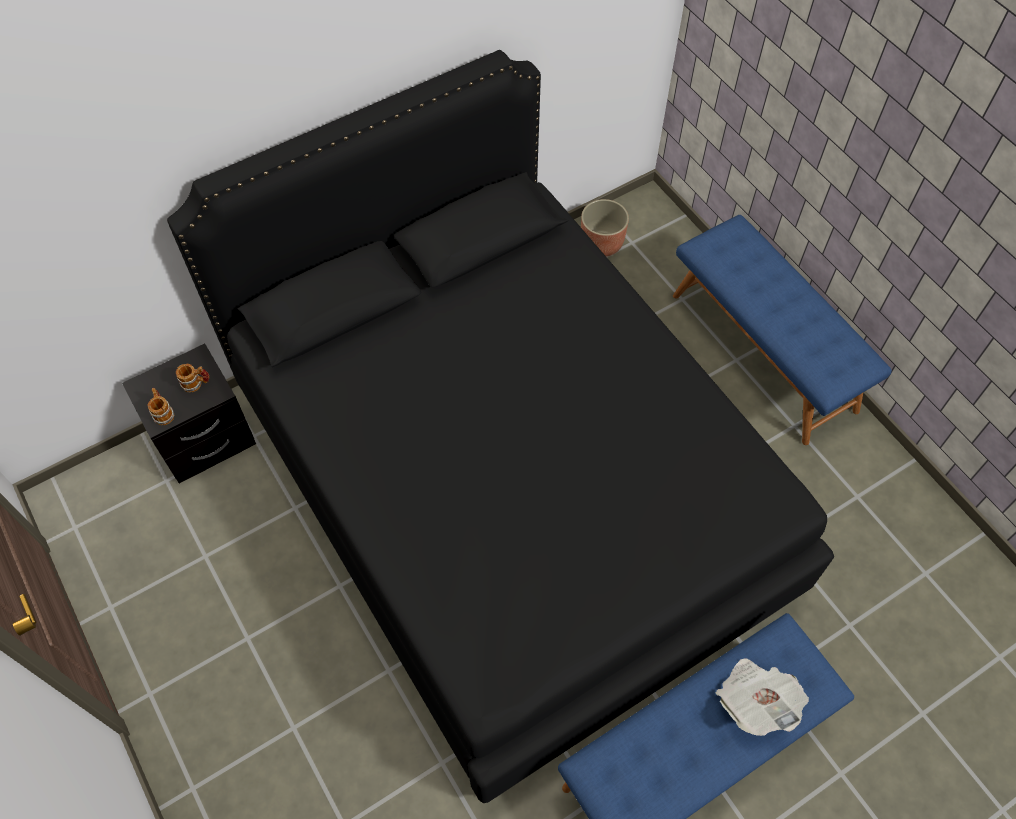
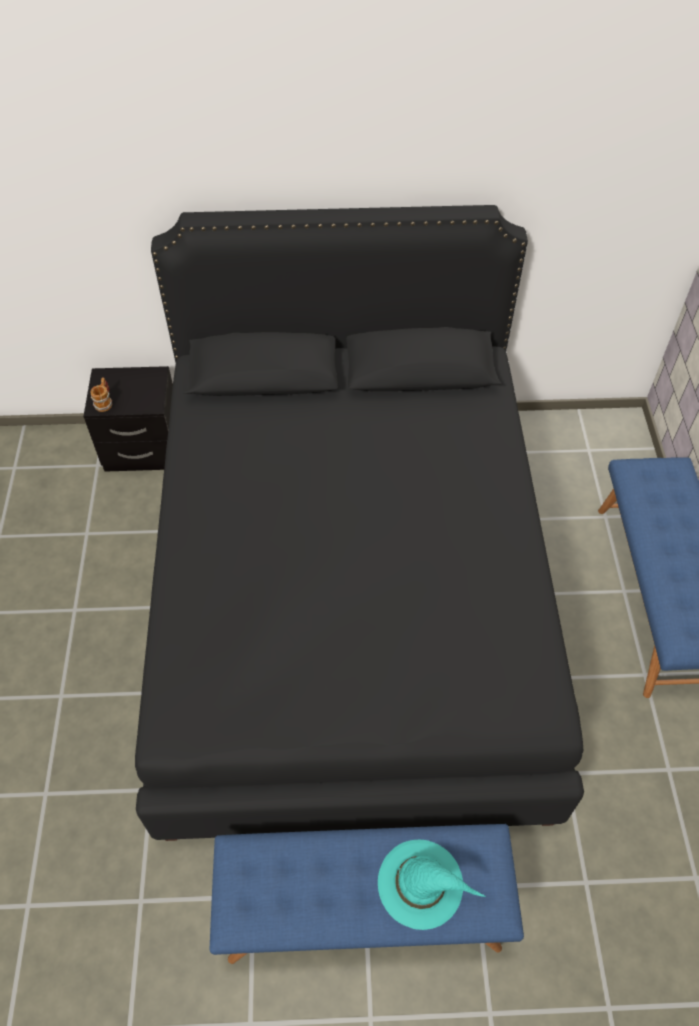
camera: 30 degrees right, 5 degrees down
(196, 383) = (142, 392): mug -> none
(601, 244) = (560, 440): planter -> none
(756, 700) = (422, 883): newspaper -> turquoise hat

